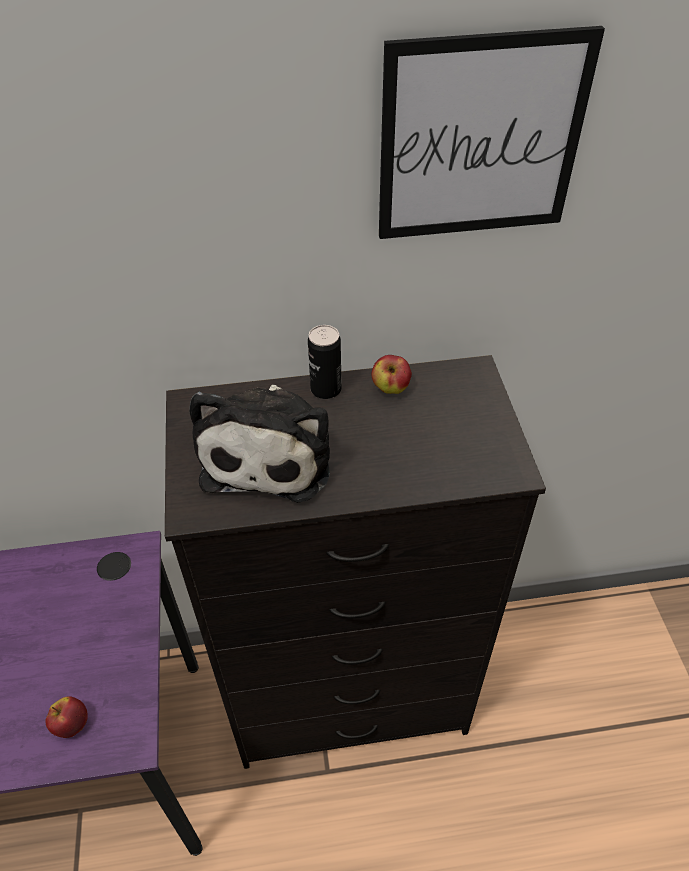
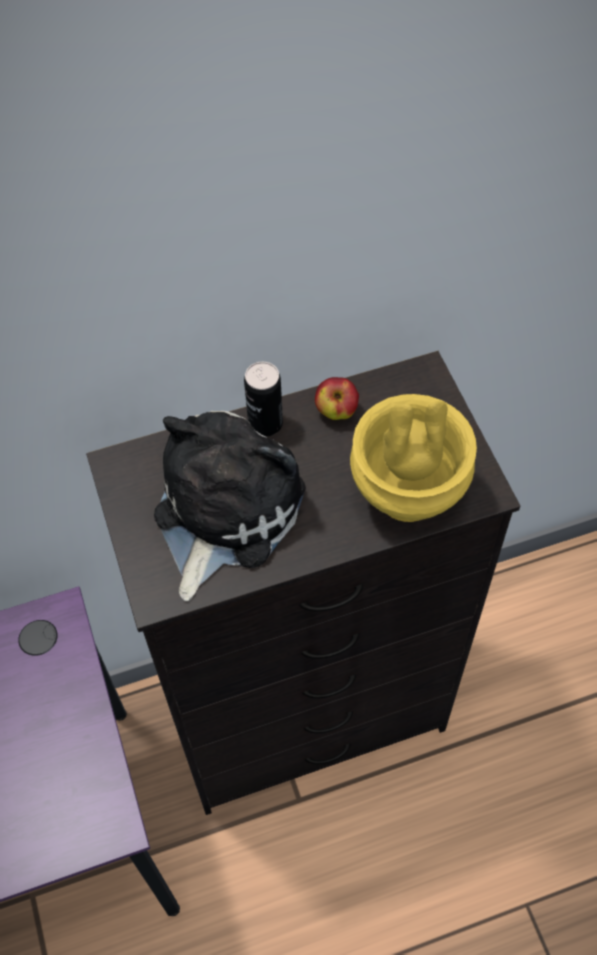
camera: 10 degrees left, 10 degrees up
(72, 724) = (45, 821): apple -> none
(270, 452) = (223, 511): plush toy -> plush toy turned 150 degrees counterclockwise
(438, 465) = (406, 497): none -> yellow vase
(480, 139) = (412, 151): picture -> none

